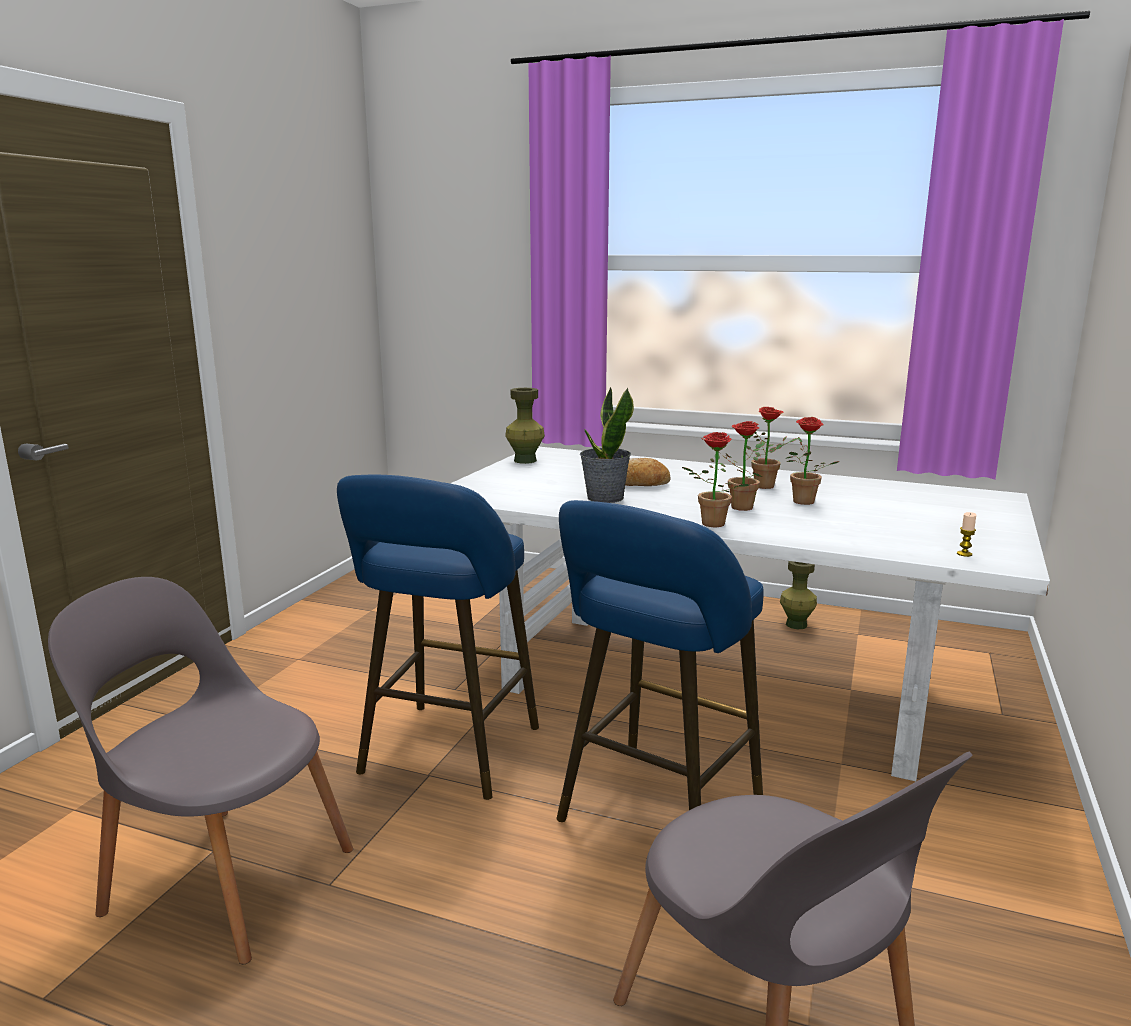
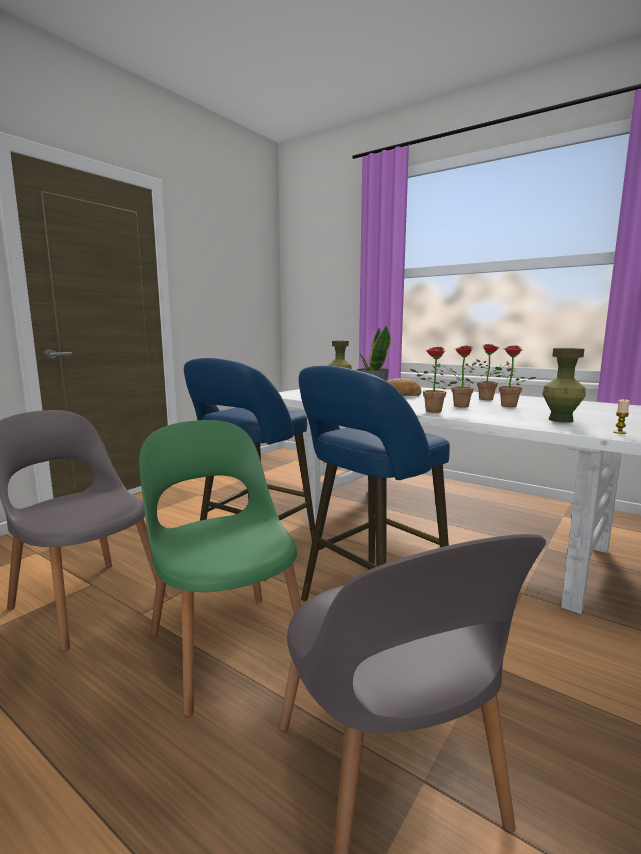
camera: 15 degrees right, 5 degrees down
(483, 904) = (226, 642): none -> green chair
(796, 625) = (519, 506): green vase -> green vase (561, 420)

